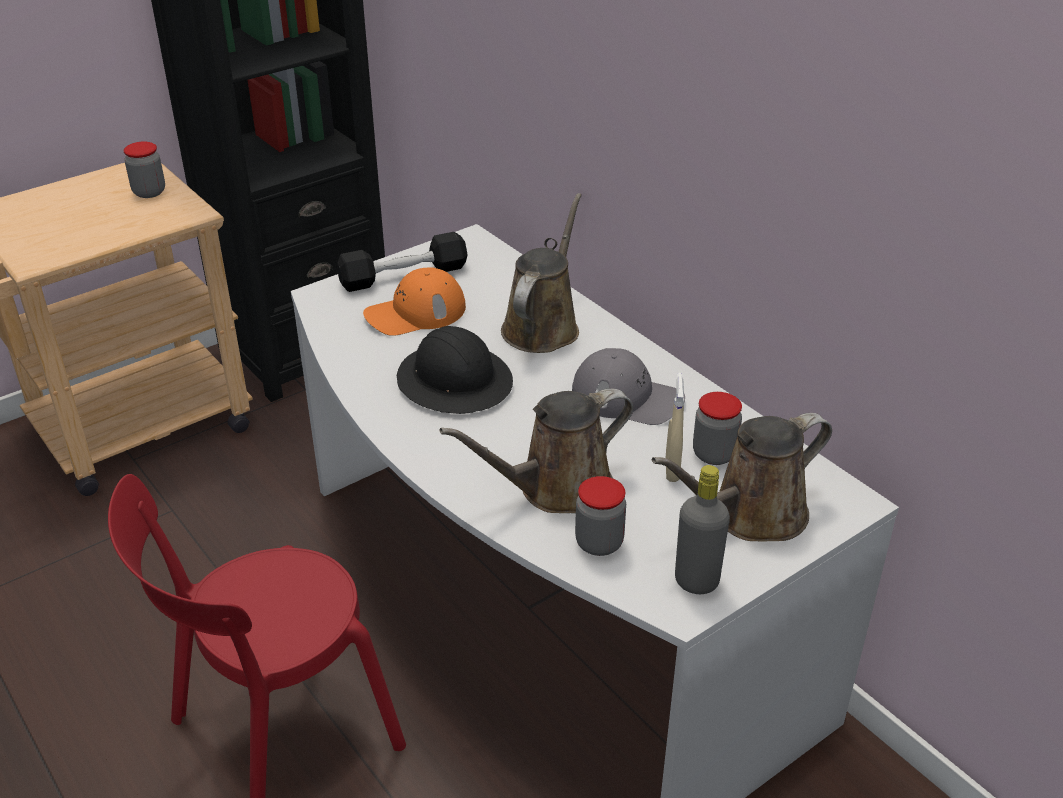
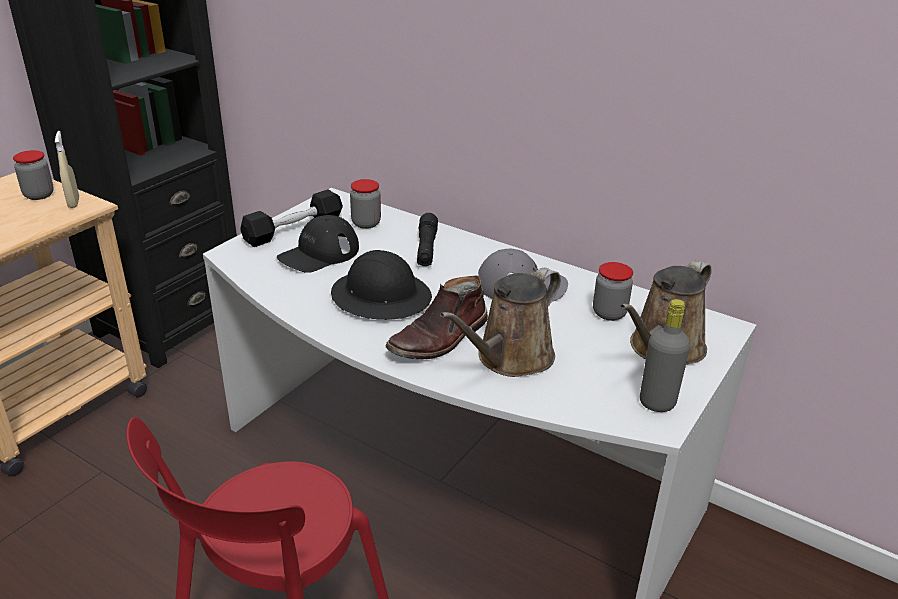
camera: 20 degrees left, 5 degrees down
(415, 313) = (319, 254): orange cap -> black cap
(491, 447) = (440, 339): none -> brown boot
(543, 326) = (426, 248): brown watering can -> black flashlight
(599, 543) = (567, 391): jar -> jar (366, 223)
(672, 470) = (587, 329): beige spray bottle -> beige spray bottle (74, 203)

